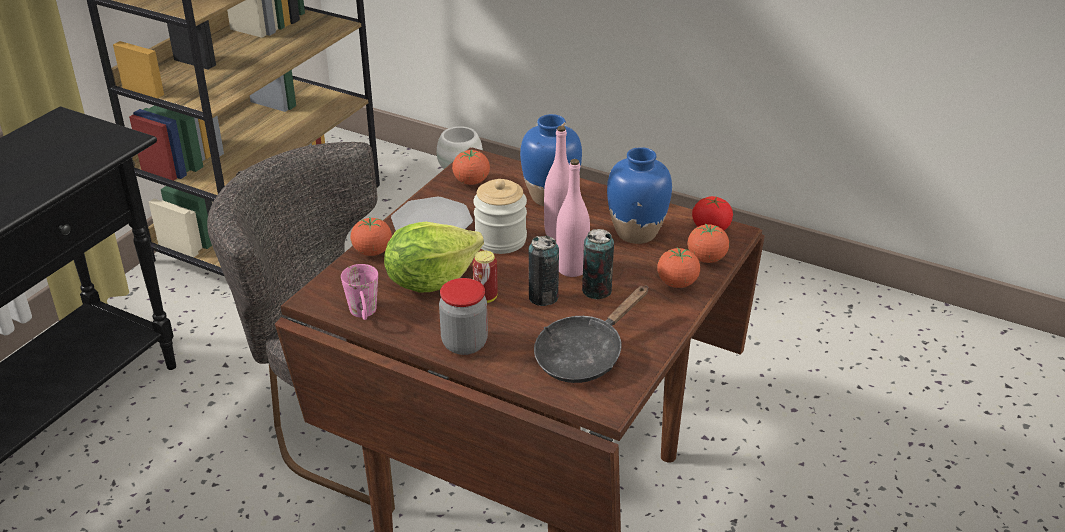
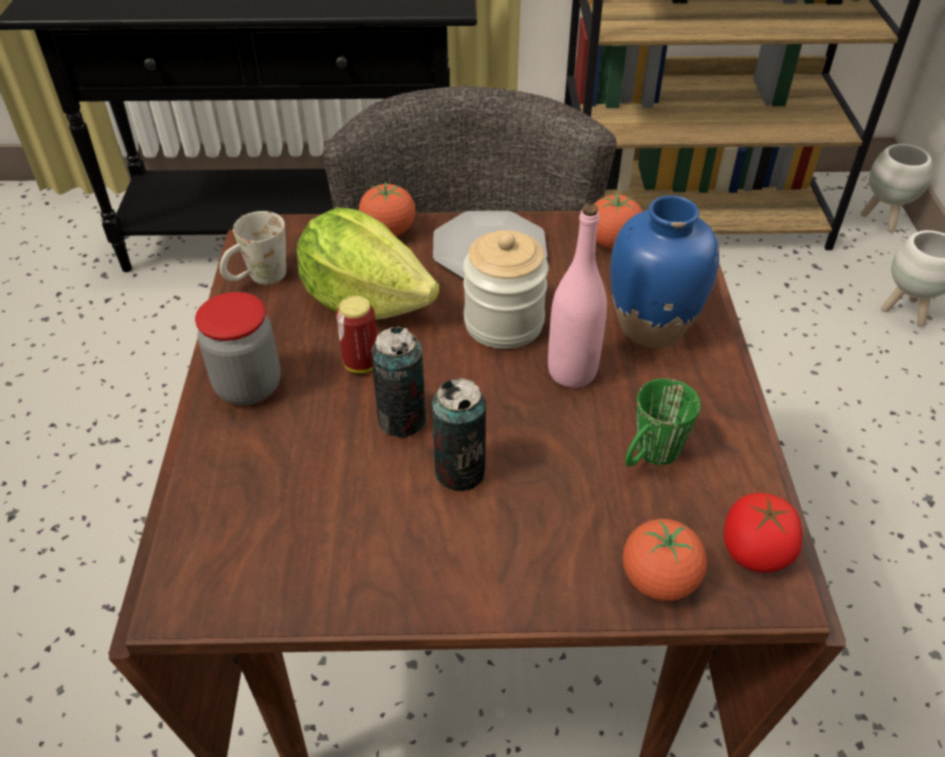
camera: 60 degrees right, 10 degrees up
(364, 315) = (258, 279): pink mug -> white mug
(378, 152) = (883, 220): none -> white planter
(572, 269) = (494, 421): pink bottle -> none
(584, 355) = (291, 522): black frying pan -> none
(636, 233) = (649, 457): blue vase -> green mug
(677, 283) = (554, 566): tomato -> none

